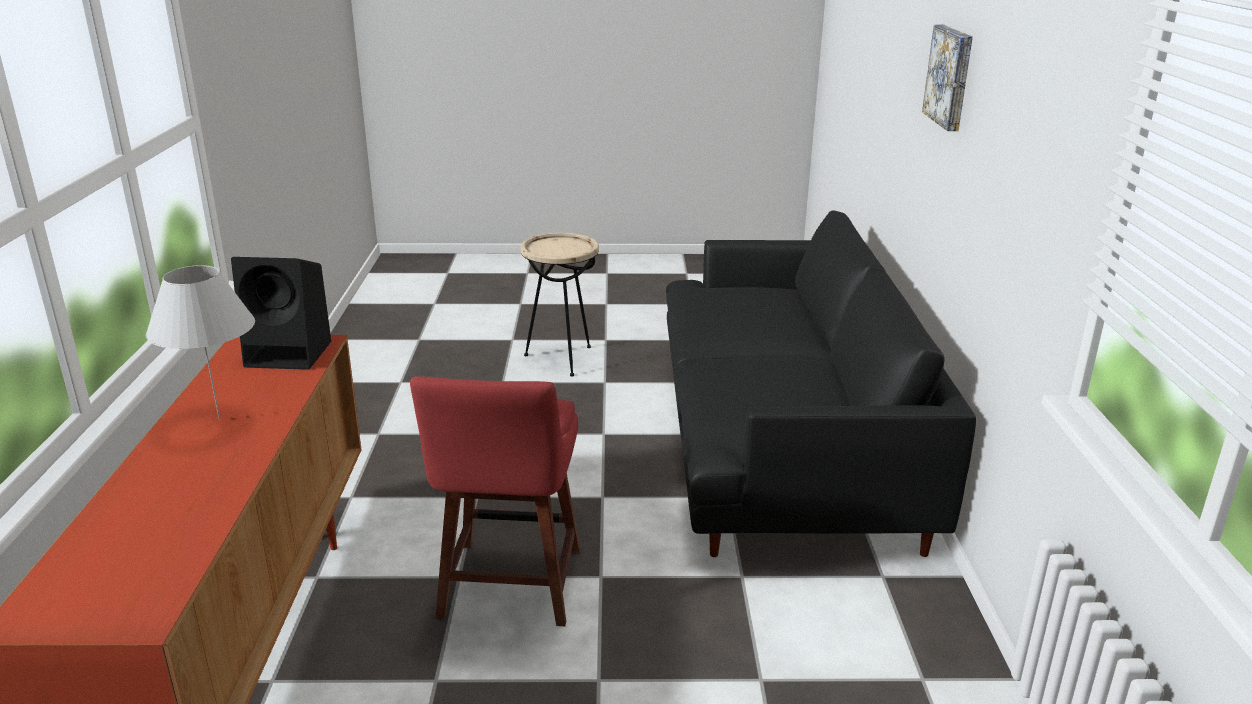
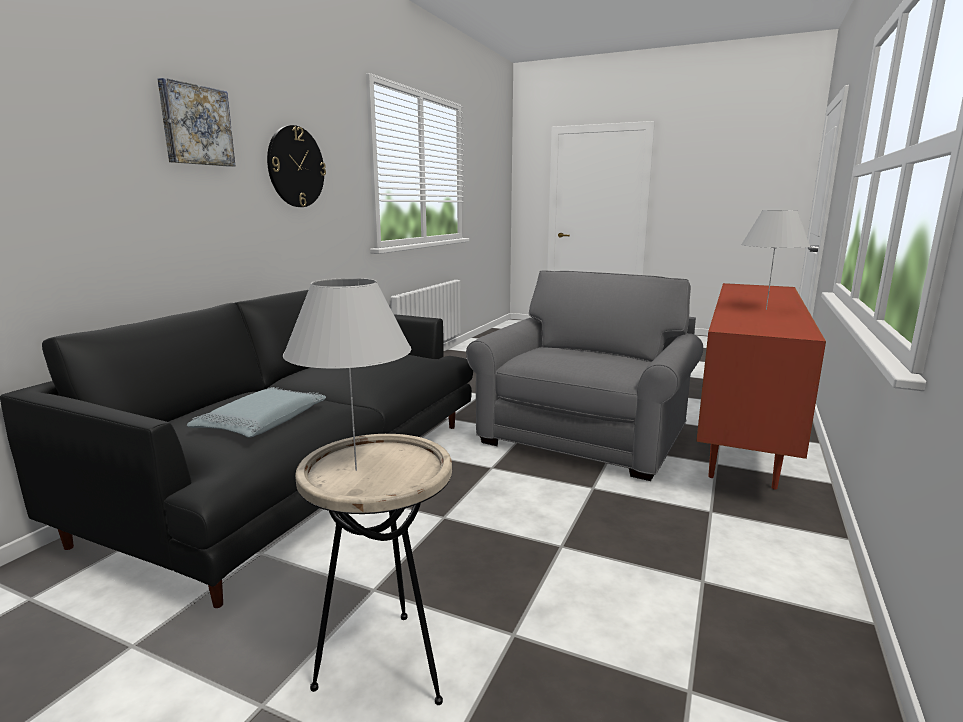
camera: 155 degrees left, 10 degrees down
(291, 354) = (748, 326): black speaker -> none
(509, 587) = (584, 437): red stool -> grey armchair
(567, 245) = (356, 470): none -> white table lamp
(729, 307) = (262, 419): none -> blue pillow
(1005, 157) = (296, 167): none -> wall clock

